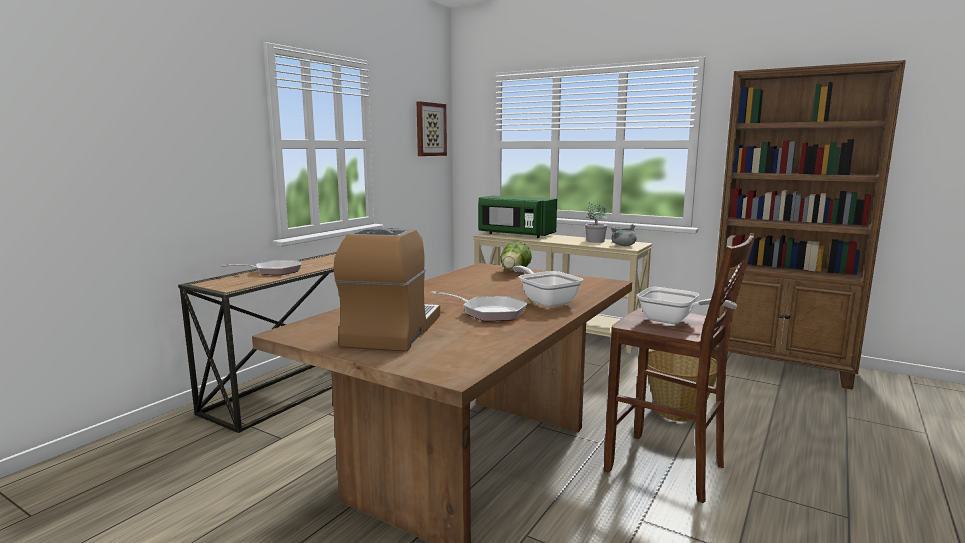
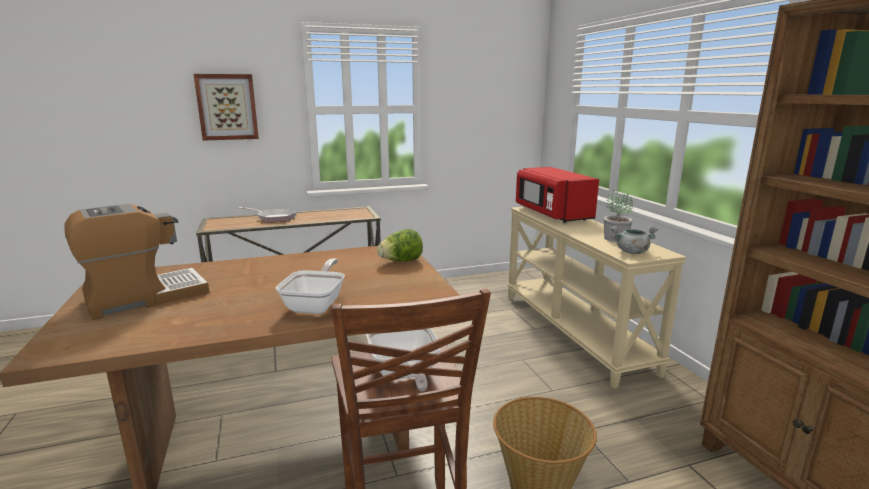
camera: 40 degrees right, 5 degrees up
(430, 129) = (508, 91): picture -> picture (227, 107)
(489, 313) = (243, 302): frying pan -> none
(515, 234) = (552, 214): green microwave -> red microwave

